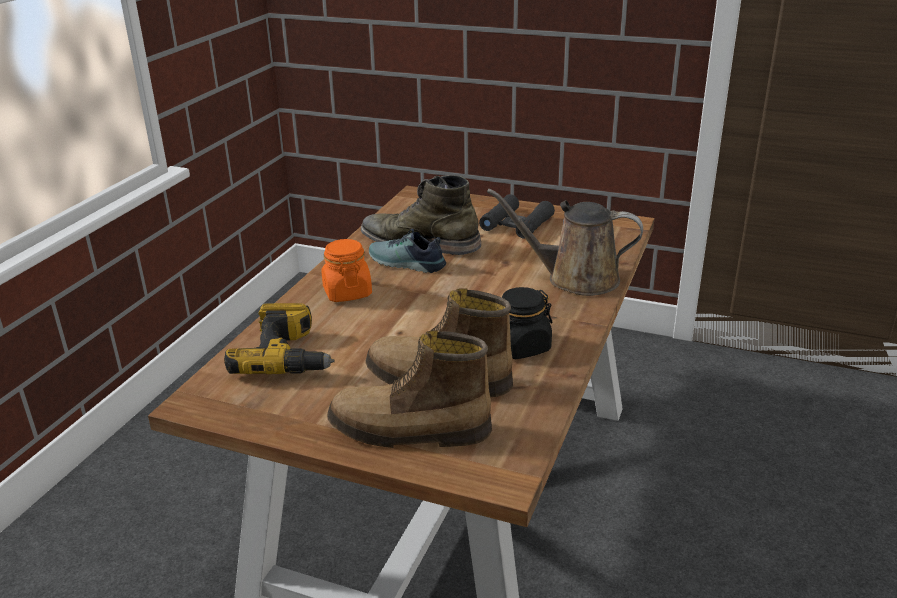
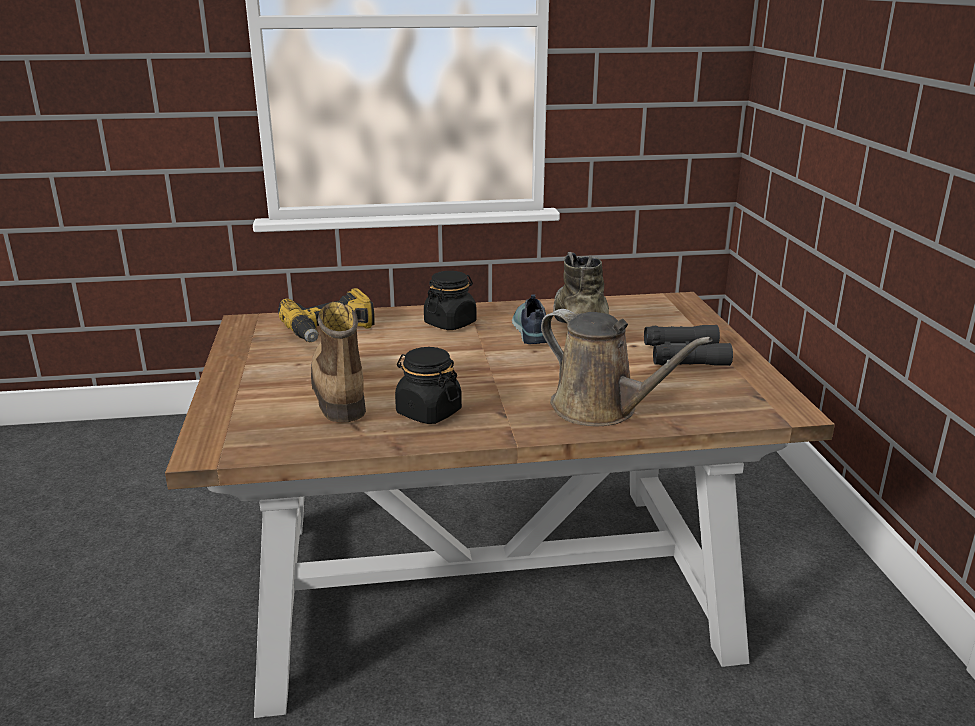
camera: 60 degrees right, 5 degrees down
(347, 292) = (450, 323): orange jar -> black jar
(409, 431) = (253, 398): boot -> none
(575, 279) = (601, 409): brown watering can -> brown watering can turned 150 degrees clockwise

